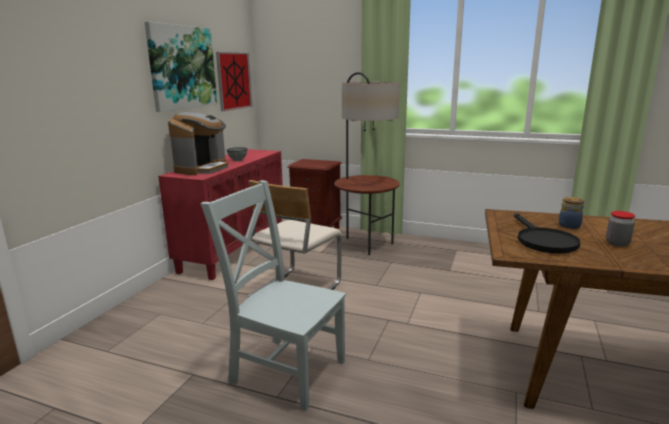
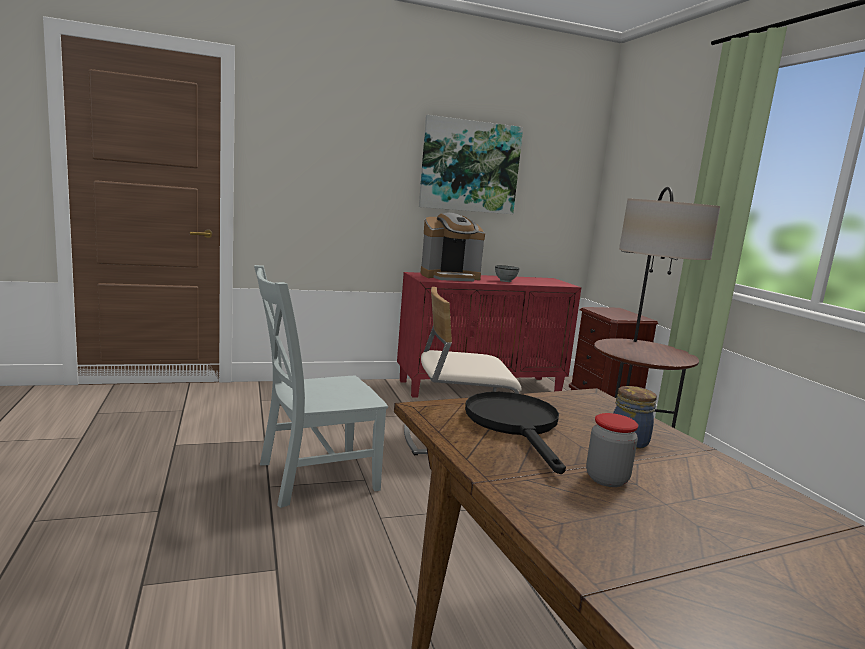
camera: 50 degrees right, 5 degrees down
(234, 81) = (556, 193): picture -> none
(284, 369) = (312, 477): grey chair -> grey chair turned 105 degrees counterclockwise
(542, 241) = (516, 425): black frying pan -> black frying pan turned 120 degrees clockwise

